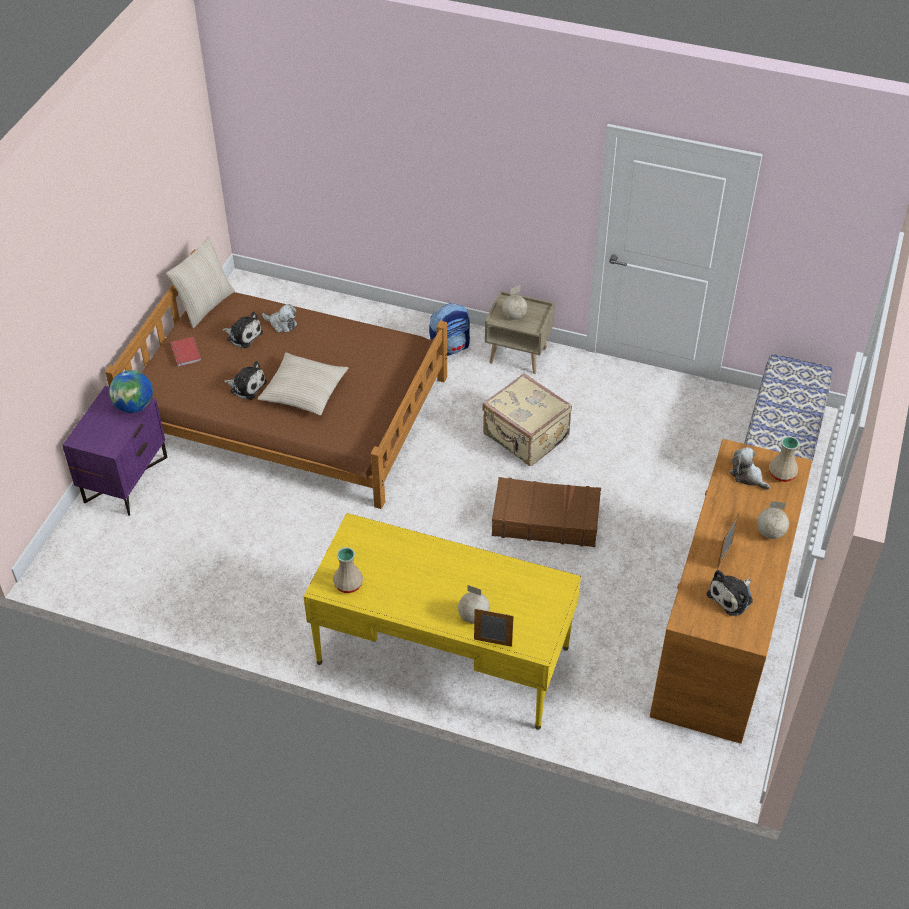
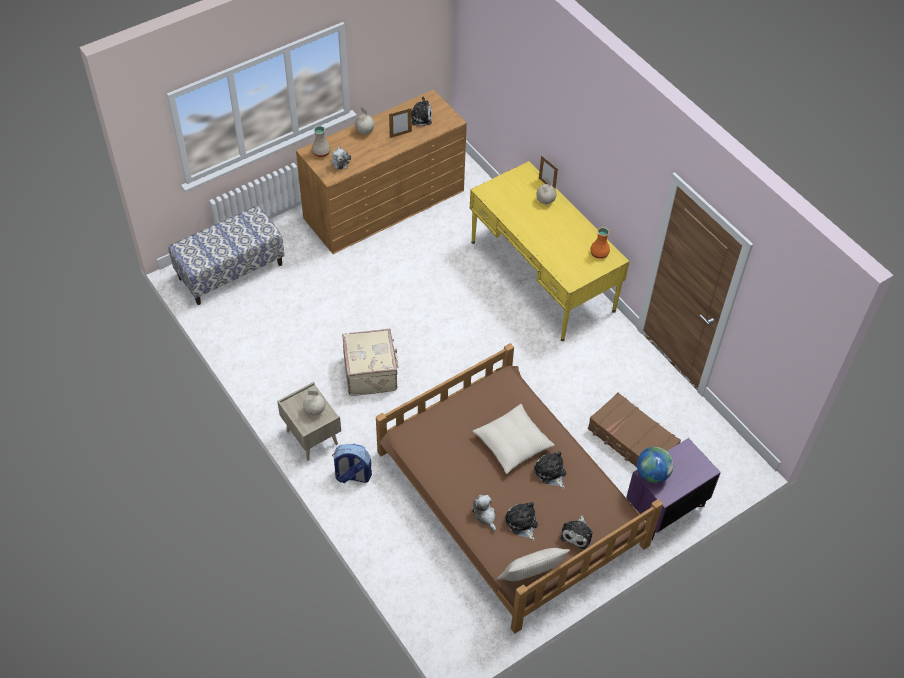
camera: 145 degrees left, 5 degrees up
(184, 353) = (577, 534): red book -> plush toy
(348, 584) = (599, 253): beige vase -> orange vase
(545, 520) = (414, 313): brown suitcase -> brown suitcase (631, 441)

